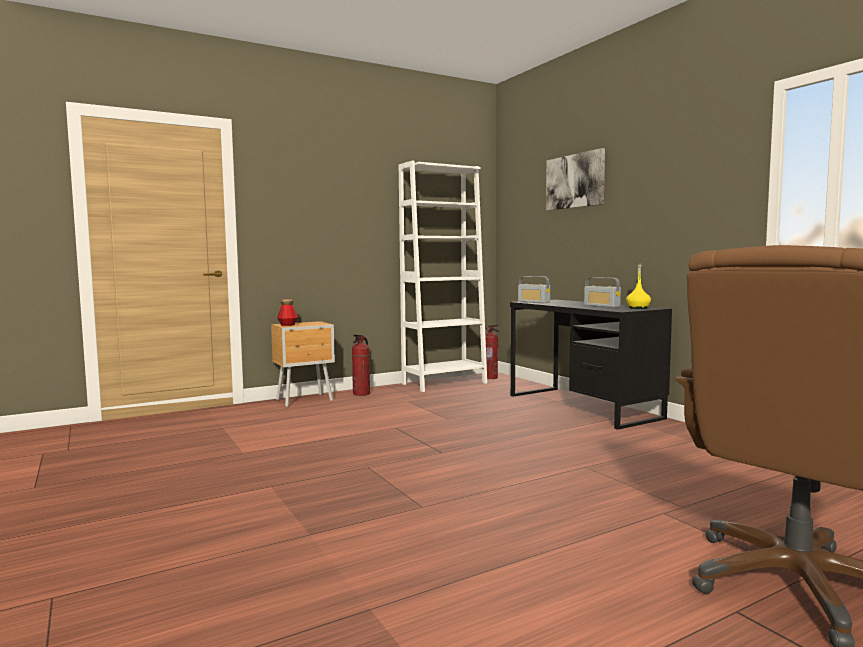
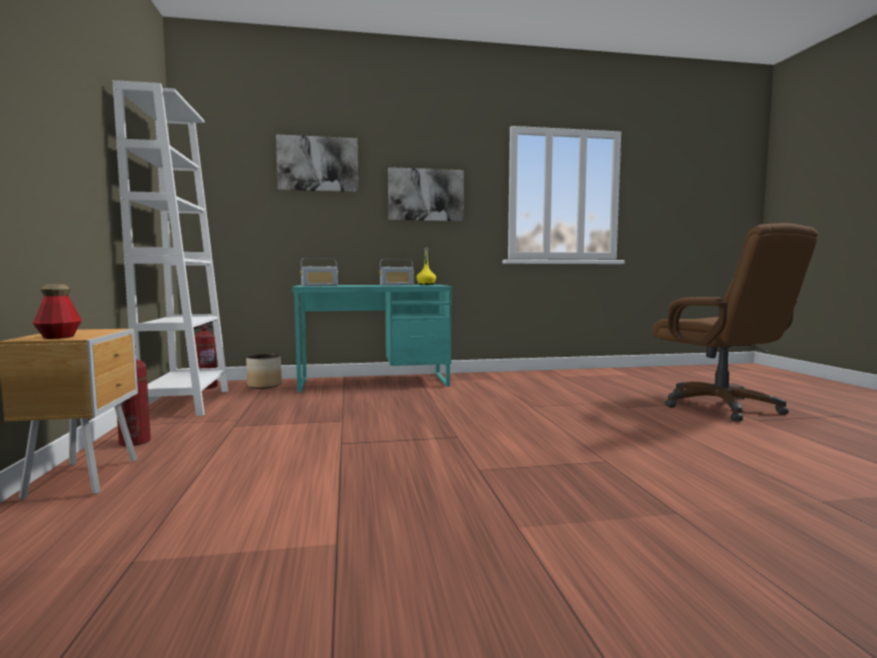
camera: 70 degrees left, 0 degrees up
(516, 386) = (264, 385): none -> planter
(582, 406) = (374, 382): black desk -> turquoise desk
(665, 199) = (426, 195): none -> picture

